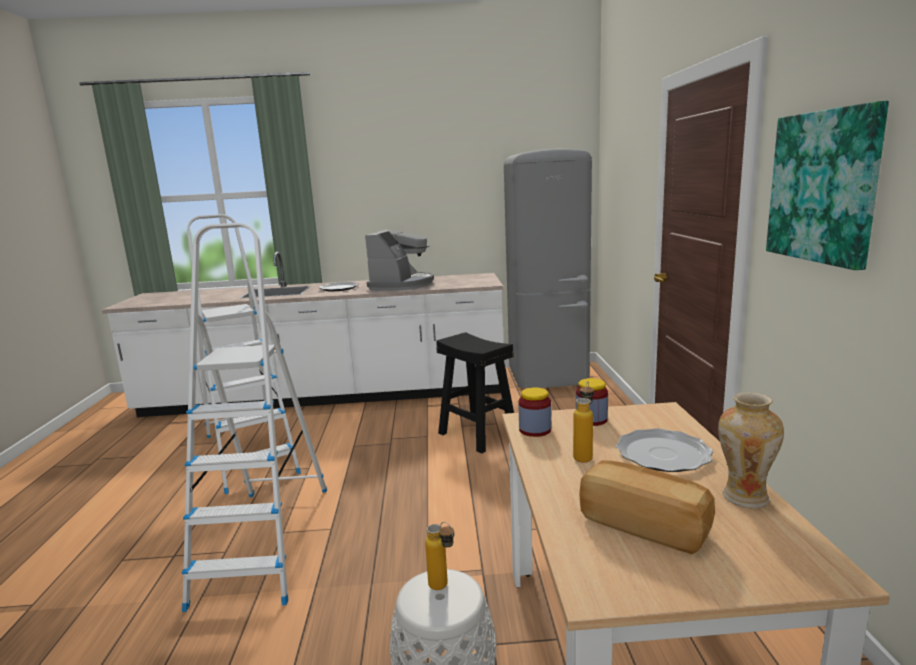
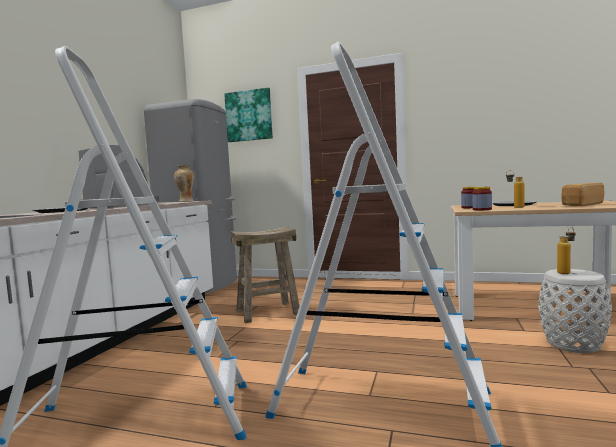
camera: 70 degrees left, 10 degrees down
(478, 434) = (268, 312): black stool -> beige stool
(743, 497) = (552, 202): vase -> vase (186, 201)
(823, 187) = (457, 111): picture -> picture (249, 115)

